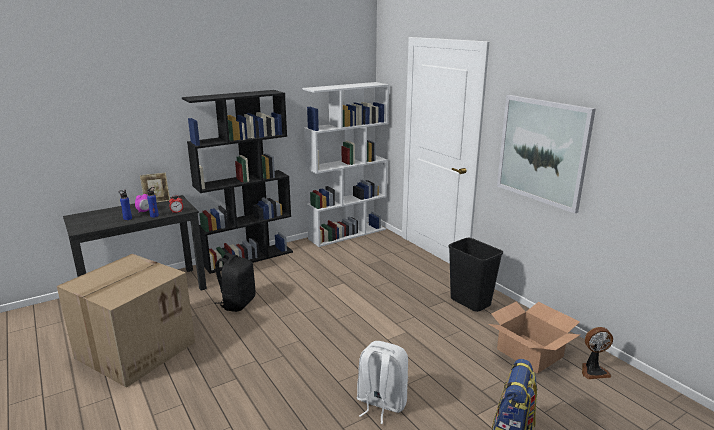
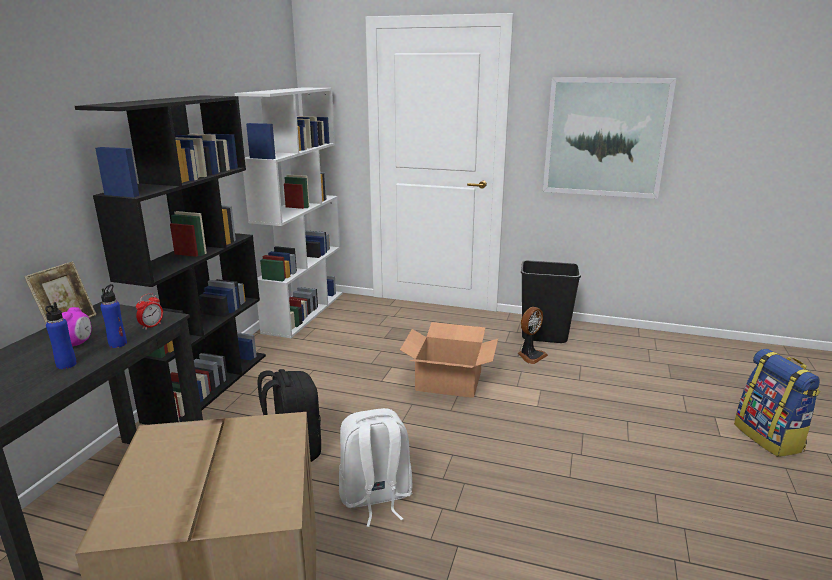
camera: 40 degrees left, 0 degrees up
(380, 403) = (641, 473): white backpack -> white backpack (375, 498)
(530, 352) = (659, 360): cardboard box -> cardboard box (448, 380)
(593, 371) = (717, 354): fan -> fan (530, 355)

